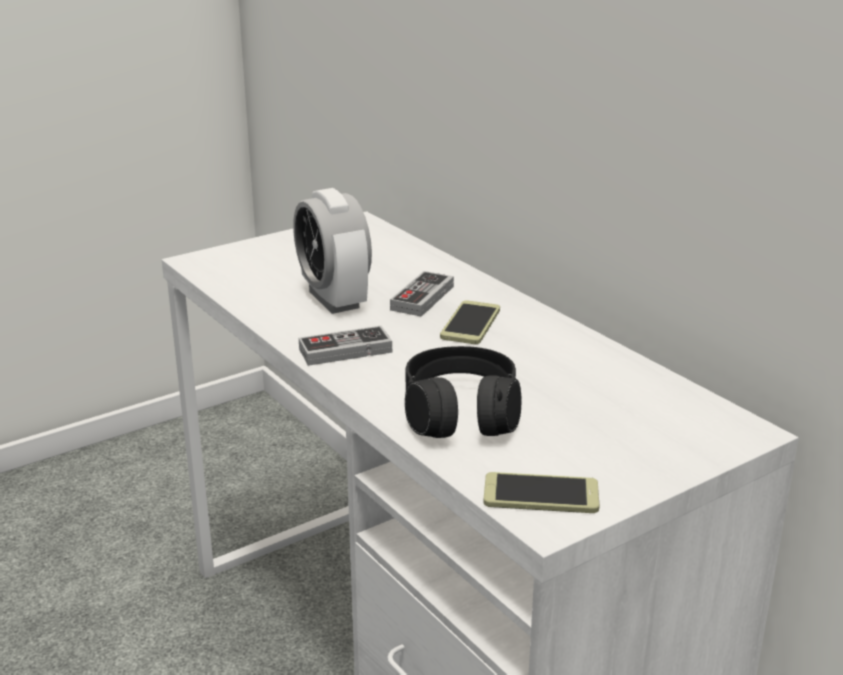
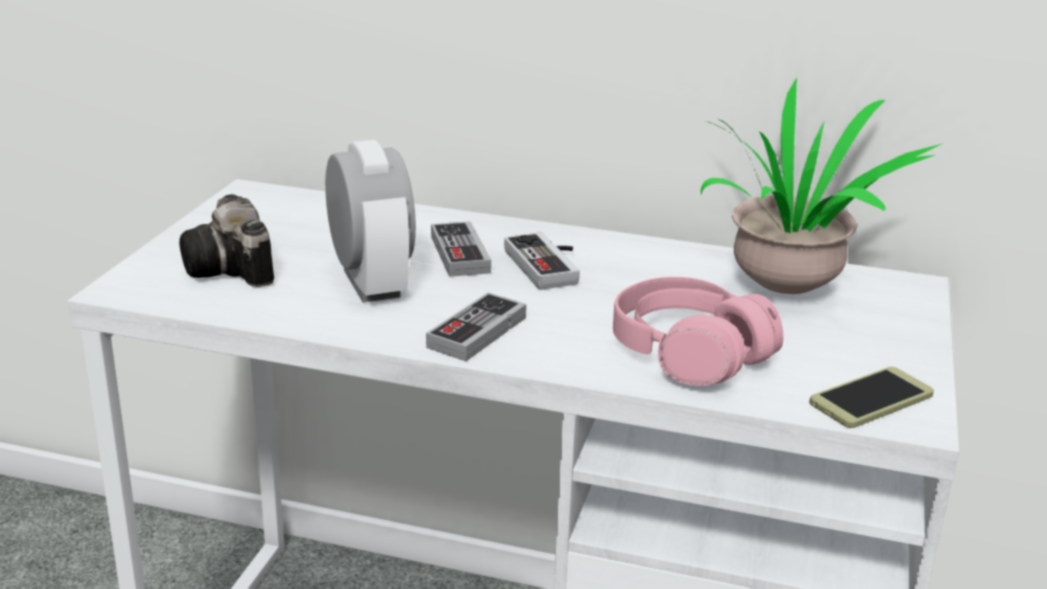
camera: 40 degrees left, 0 degrees up
(270, 267) = (233, 270): none -> camera
(334, 299) = (371, 283): alarm clock -> alarm clock turned 135 degrees counterclockwise
(461, 414) = (689, 354): black headphones -> pink headphones
(470, 324) = (550, 265): phone -> game controller
(628, 396) = (788, 288): none -> potted plant

